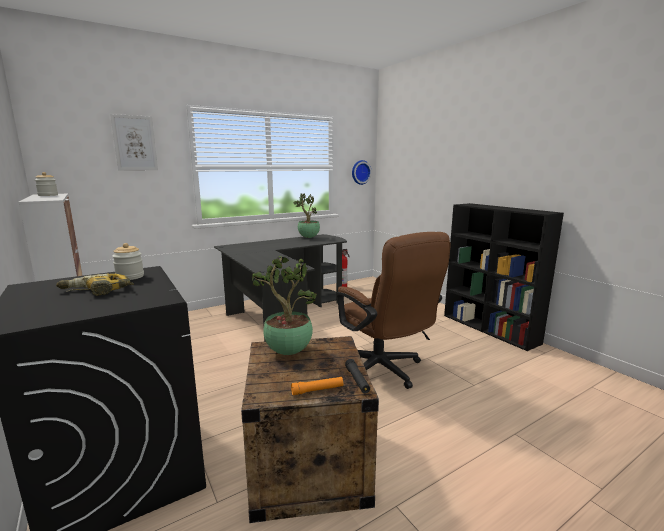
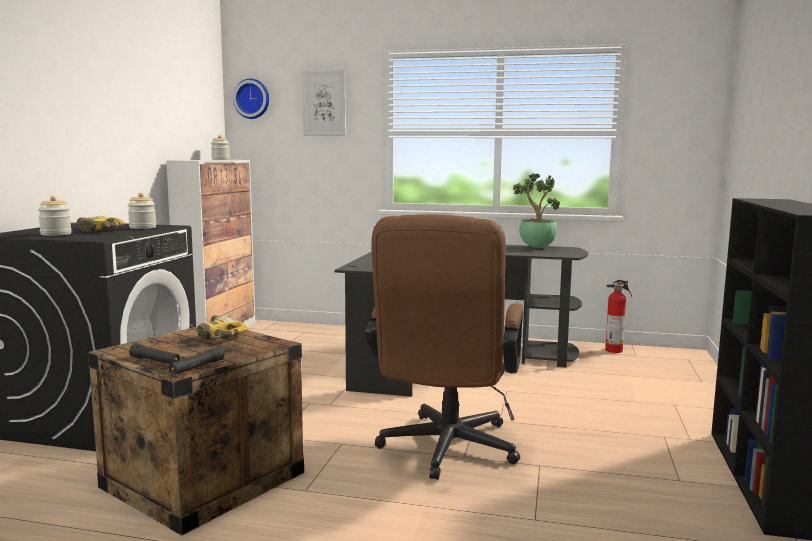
camera: 45 degrees right, 5 degrees down
(80, 306) = (56, 234): none -> jar
(287, 352) = (215, 335): potted plant -> power drill
(317, 390) = (155, 361): orange flashlight -> black flashlight
(360, 172) = (684, 142): wall clock -> wall clock (252, 99)

